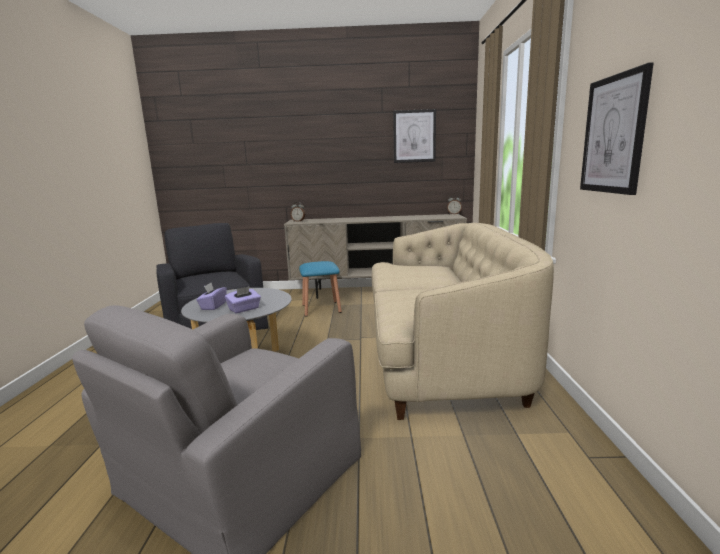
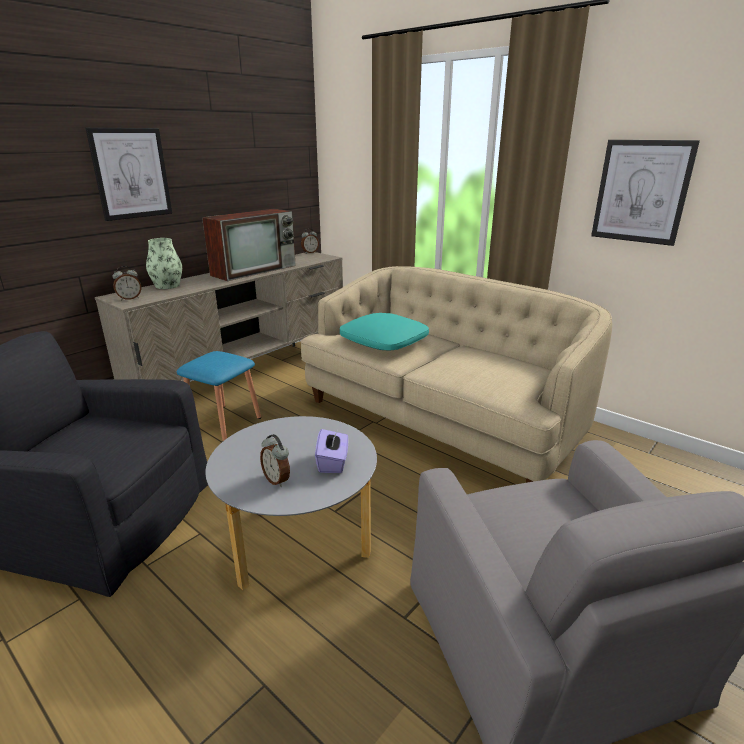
camera: 50 degrees left, 10 degrees up
(213, 306) = (277, 480): purple tissue box -> alarm clock
(328, 219) = (167, 286): none -> vase
(390, 218) = (255, 270): none -> television
(407, 272) = (384, 341): none -> turquoise pillow
(414, 136) = (255, 150): picture -> picture (131, 173)

